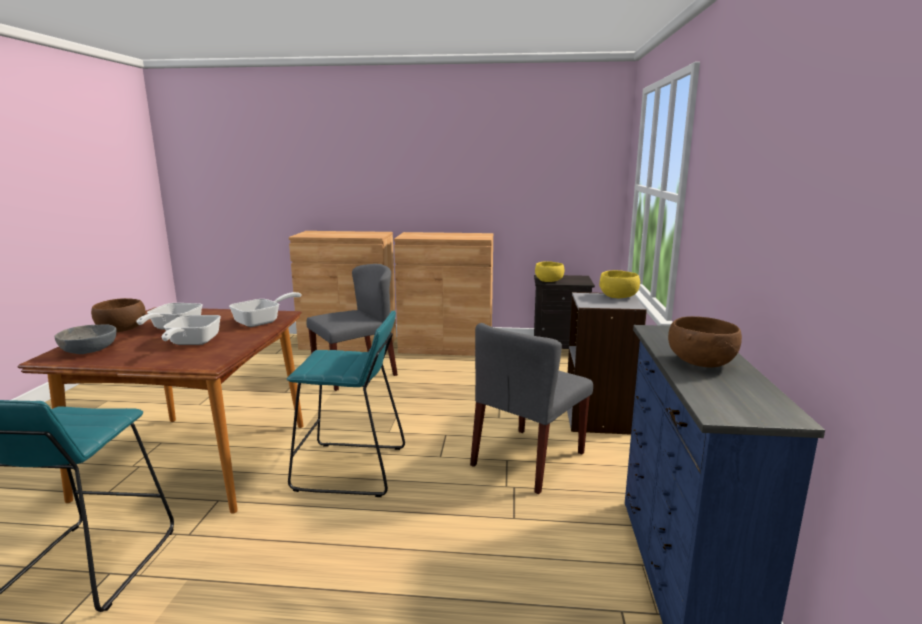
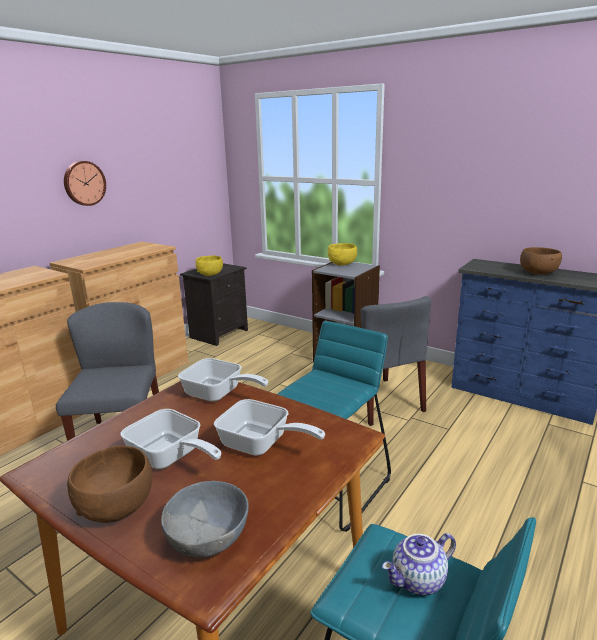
camera: 60 degrees left, 5 degrees up
(68, 428) = (418, 581): none -> teapot
(262, 321) = (218, 394): frying pan -> frying pan turned 135 degrees clockwise
(447, 174) = (84, 183): none -> wall clock

